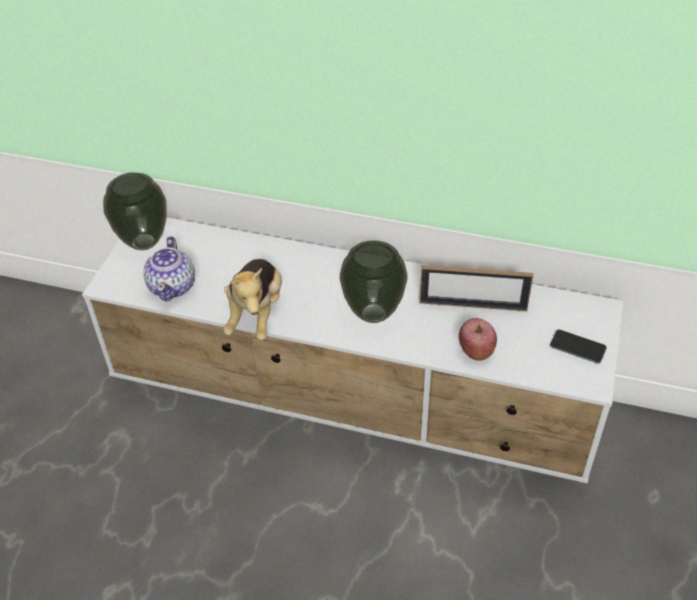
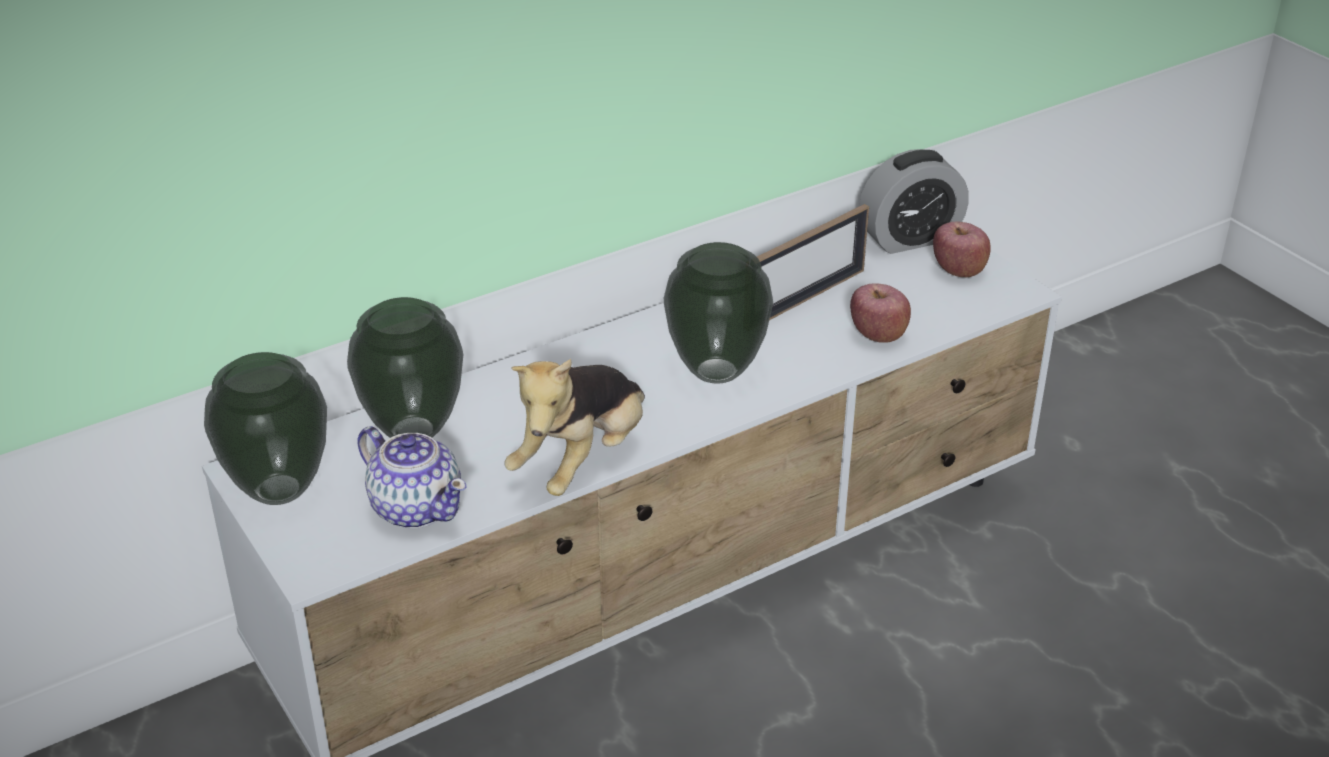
camera: 50 degrees left, 10 degrees down
(222, 251) = (415, 430): none -> vase
(256, 313) = (582, 460): plush toy -> plush toy turned 75 degrees clockwise
(577, 347) = (958, 271): phone -> apple
(581, 310) = (910, 239): none -> alarm clock

